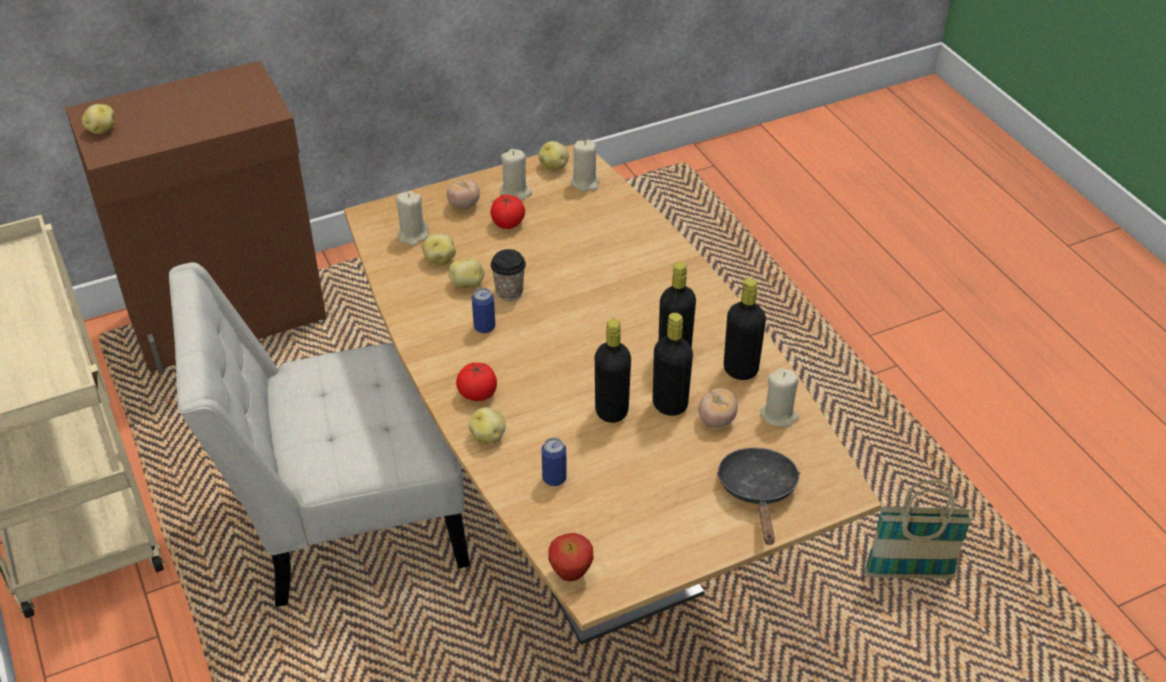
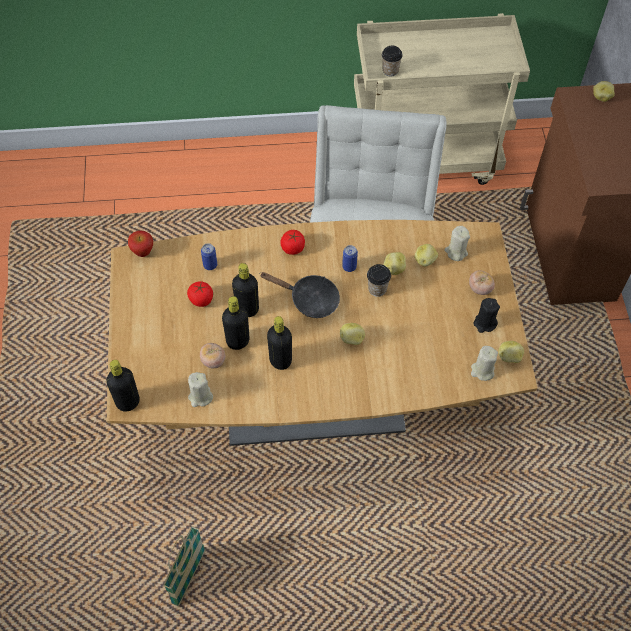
camera: 110 degrees right, 15 degrees up
(47, 380) = (390, 71): none -> cup
(488, 436) = (257, 244): potato -> potato (352, 339)
(508, 223) = (450, 308): tomato -> tomato (201, 299)
(515, 192) = (484, 323): beige candle -> black candle
(740, 370) = (248, 392): black bottle -> black bottle (128, 402)
(758, 492) = (148, 359): black frying pan -> black frying pan (309, 299)

